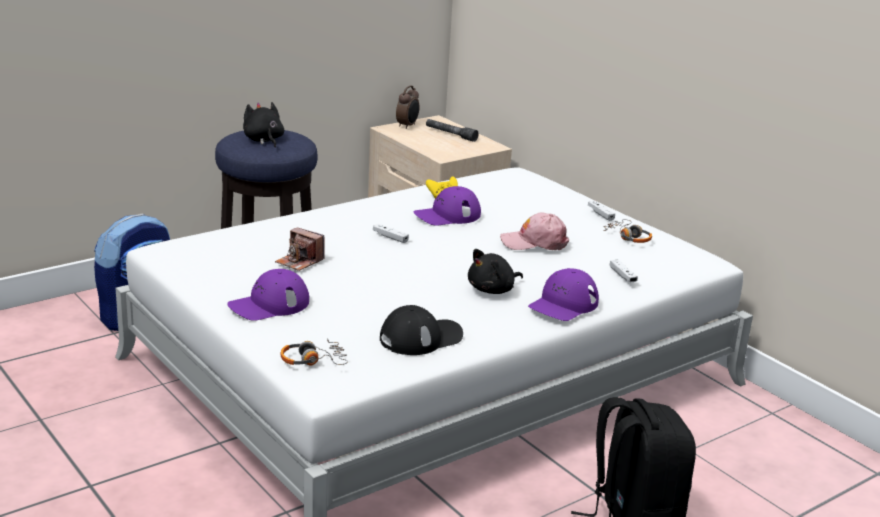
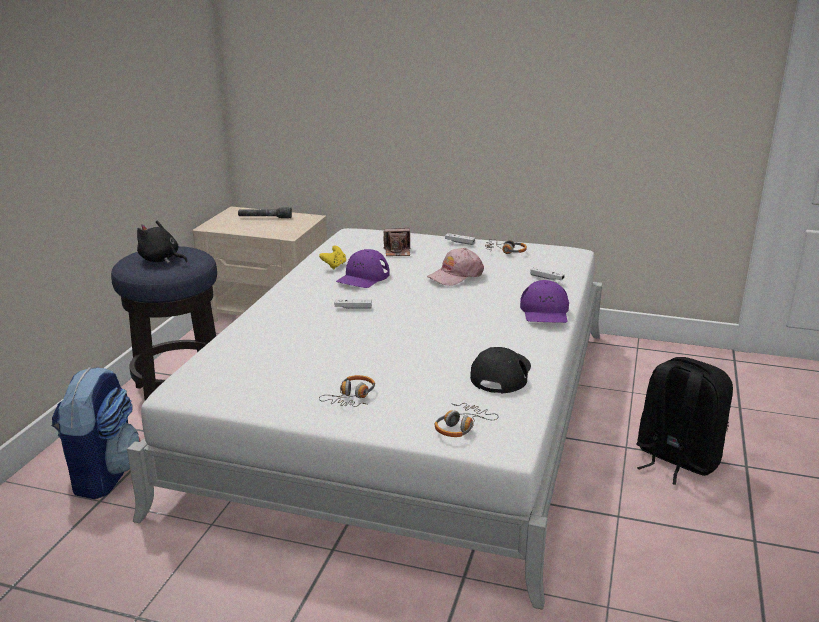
camera: 35 degrees left, 0 degrees up
(269, 305) = (351, 397): purple cap -> headphones
(299, 261) = (316, 353): camera -> camera (397, 252)
(407, 126) = (221, 220): alarm clock -> none
(493, 290) = (484, 319): black plush toy -> none

